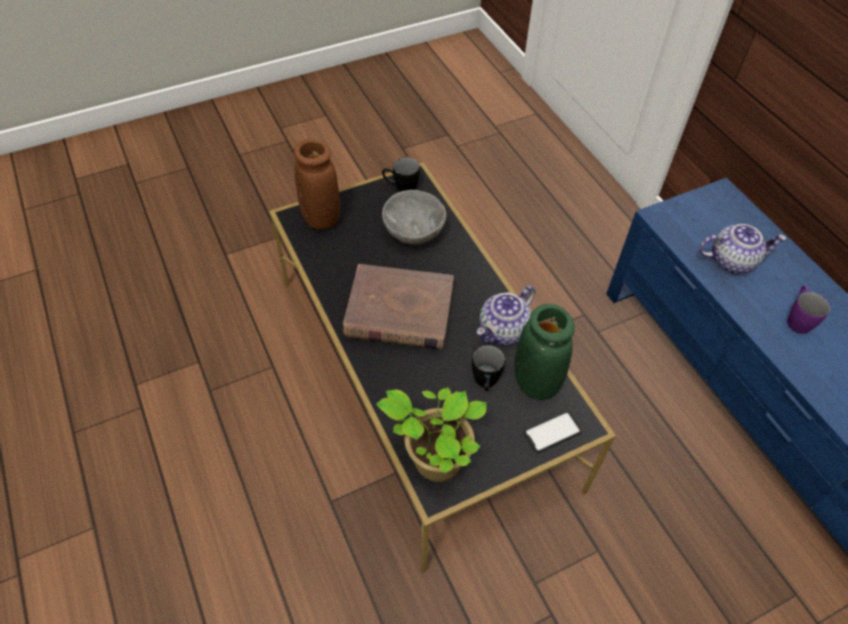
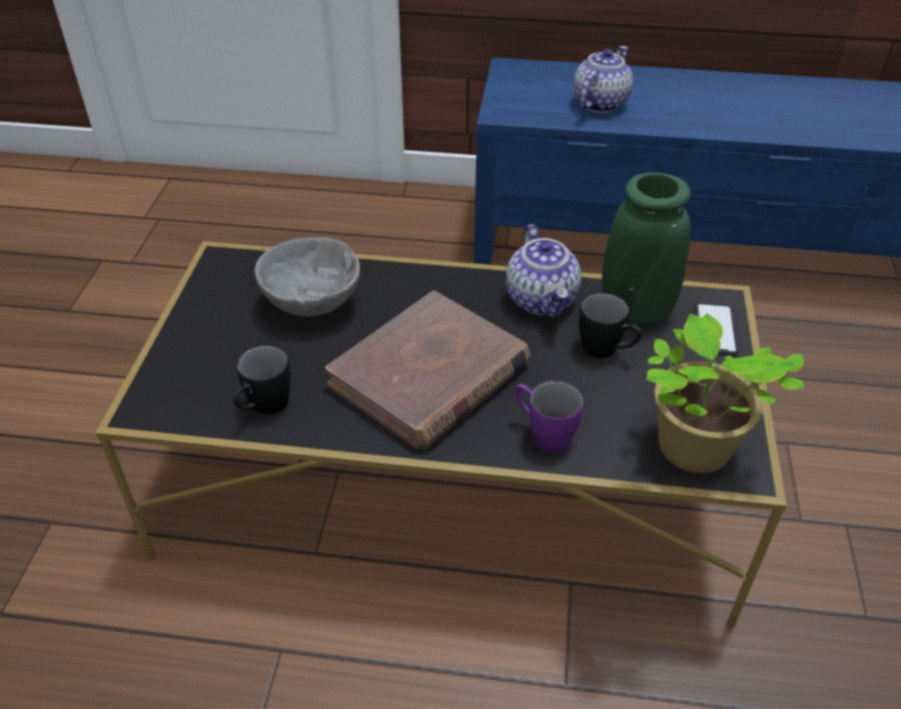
camera: 55 degrees left, 10 degrees down
(321, 218) = (181, 379): brown vase -> none
(401, 188) = (222, 279): black mug -> black mug (264, 407)
(797, 319) = (700, 105): purple mug -> purple mug (543, 433)

